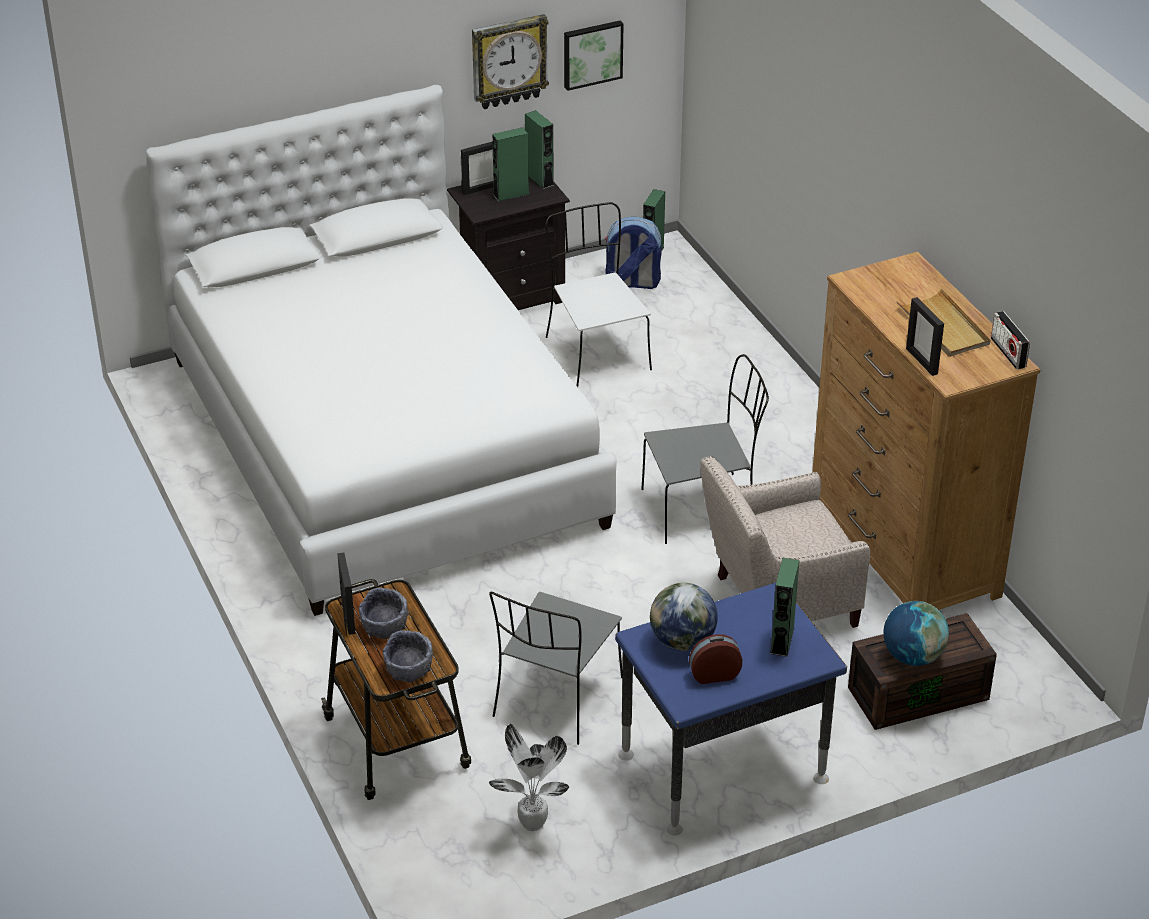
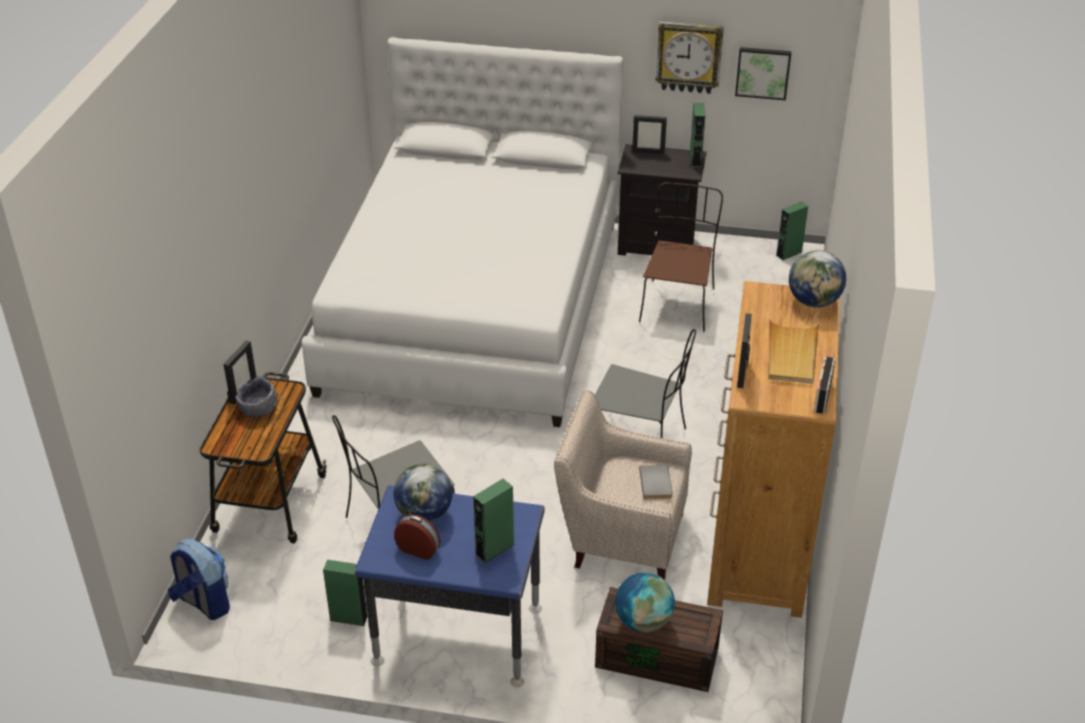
camera: 35 degrees right, 0 degrees up
(409, 669) = (238, 444): grey bowl -> none
(511, 194) = (664, 162): green speaker -> green speaker (348, 618)
(532, 825) = (291, 605): potted plant -> none
(596, 352) = (677, 304): white chair -> brown chair
(632, 283) = (752, 267): backpack -> backpack (203, 603)
(815, 524) = (657, 483): none -> grey book
(909, 271) = (814, 302): none -> globe

